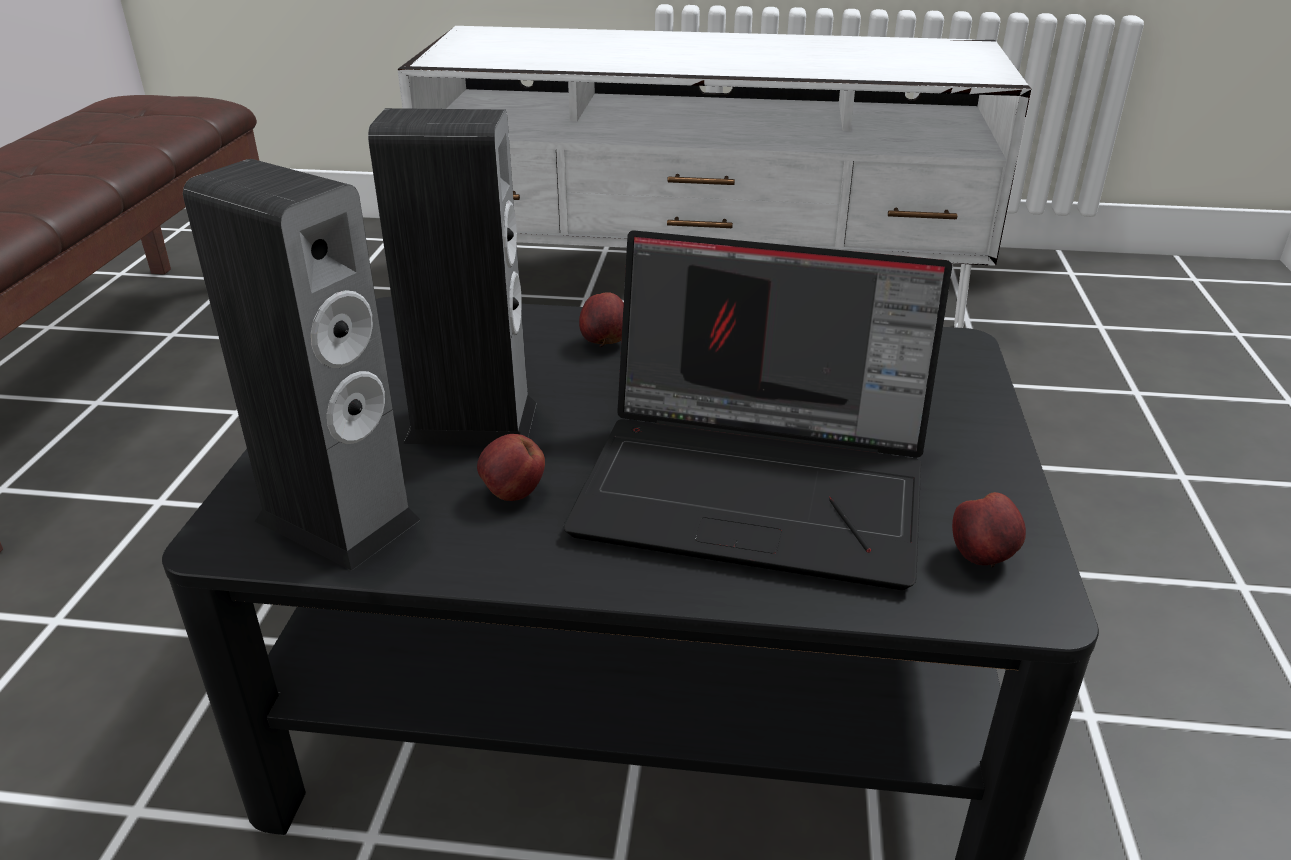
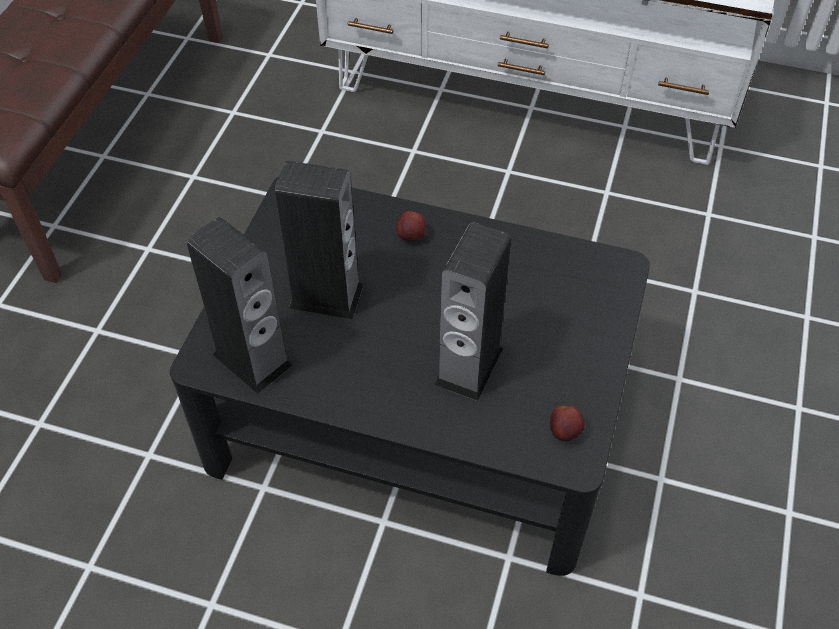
camera: 10 degrees right, 20 degrees up
(512, 494) = (340, 354): apple -> none
(760, 485) = (469, 366): laptop -> speaker

